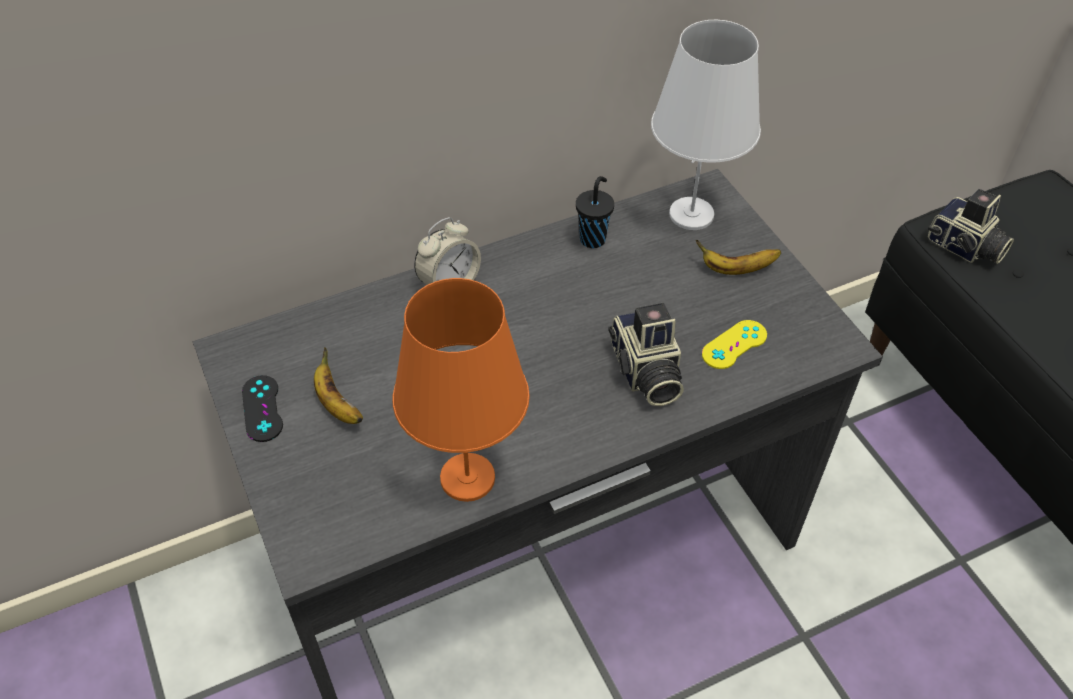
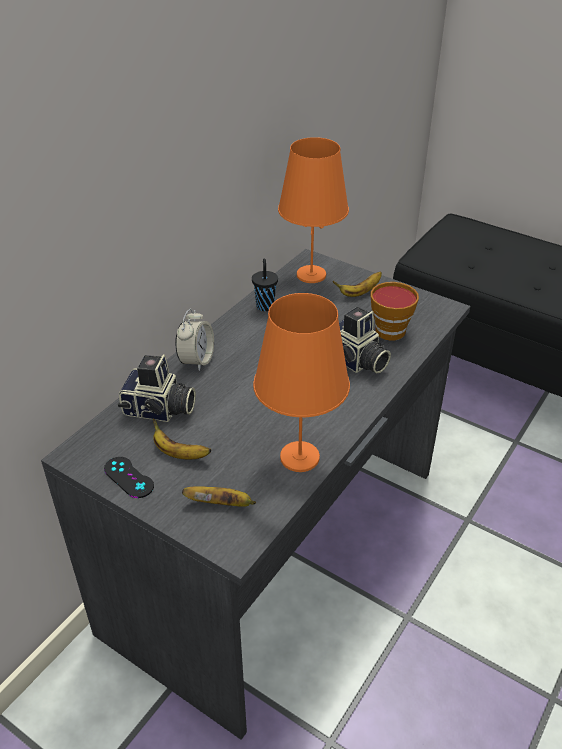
camera: 30 degrees left, 10 degrees down
(332, 494) = (221, 504): none -> banana
(692, 215) = (311, 275): white table lamp -> orange table lamp
(734, 345) = (391, 329): yellow game controller -> cup
(964, 248) = (437, 262): camera -> camera (159, 410)

